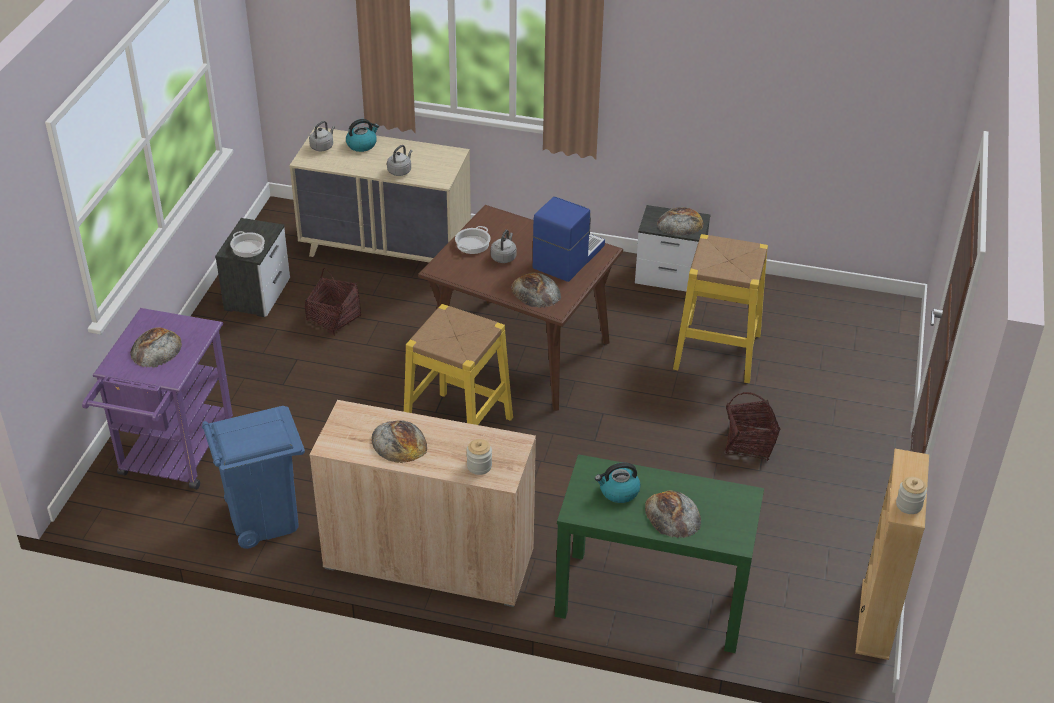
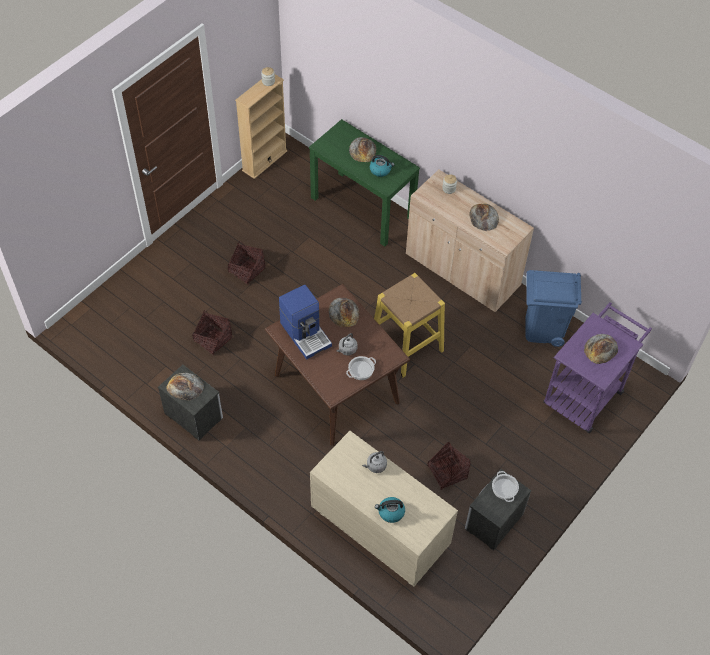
camera: 155 degrees left, 15 degrees up
(322, 146) = (423, 523): grey kettle -> none
(567, 257) = (306, 333): coffee machine -> coffee machine turned 90 degrees counterclockwise
(717, 351) = (213, 339): yellow stool -> basket

